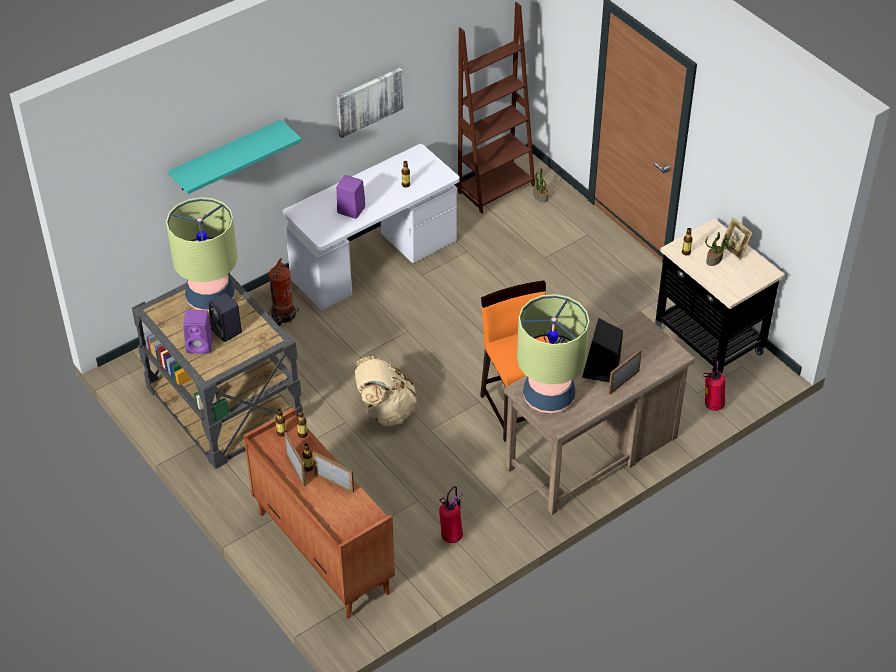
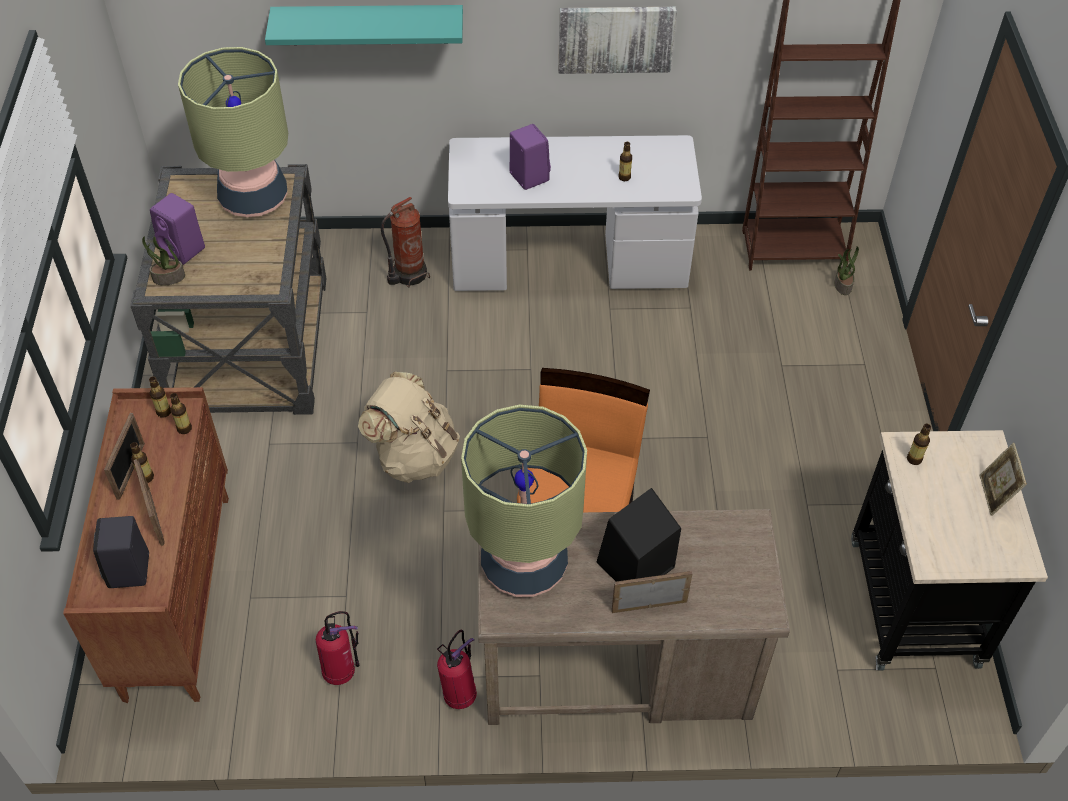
camera: 35 degrees right, 5 degrees up
(227, 331) = (229, 249): black speaker -> black speaker (129, 571)
(712, 405) = (844, 701): fire extinguisher -> fire extinguisher (459, 694)
(714, 260) = (949, 493): potted plant -> potted plant (168, 278)

